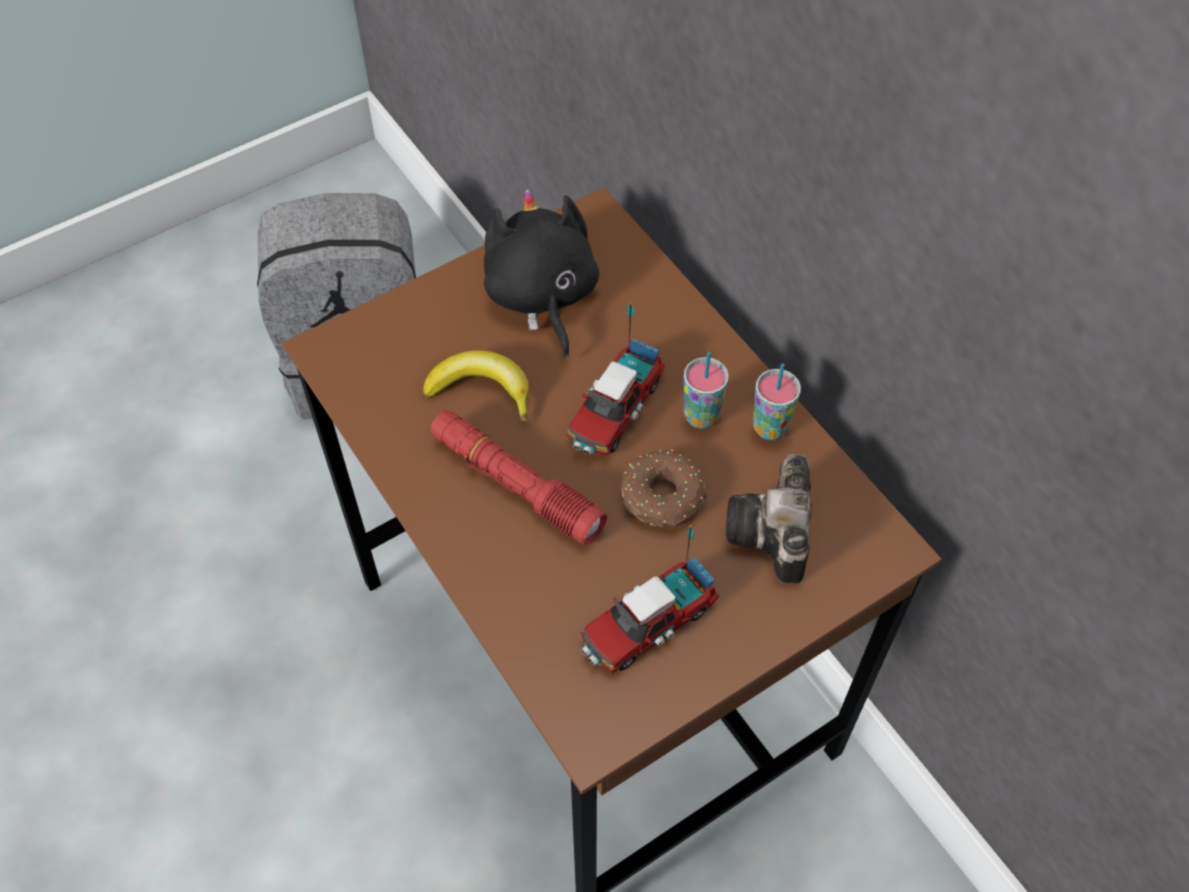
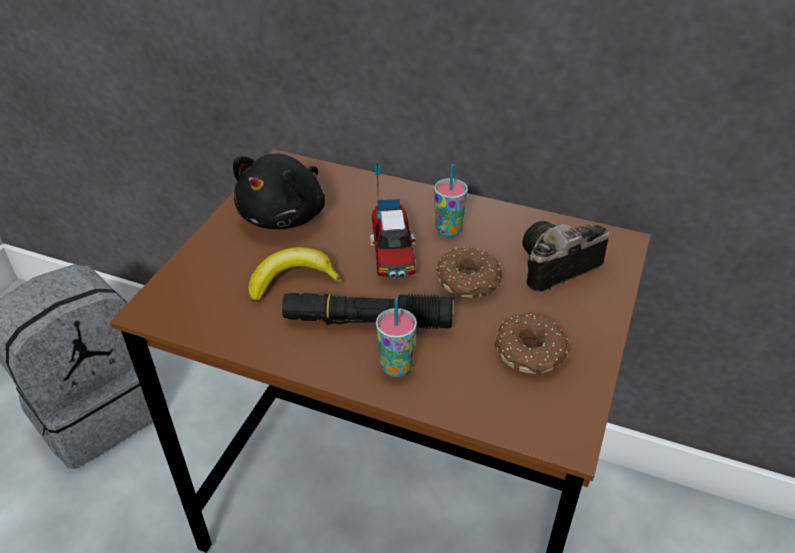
camera: 35 degrees left, 15 degrees down
(516, 484) = (367, 321): red flashlight -> black flashlight
(541, 296) = (285, 215): black plush toy -> black plush toy turned 105 degrees counterclockwise
(647, 624) = (531, 353): toy truck -> donut
(770, 428) = (493, 218): cup -> cup (396, 367)
(773, 536) = (553, 268): camera -> camera turned 90 degrees clockwise

